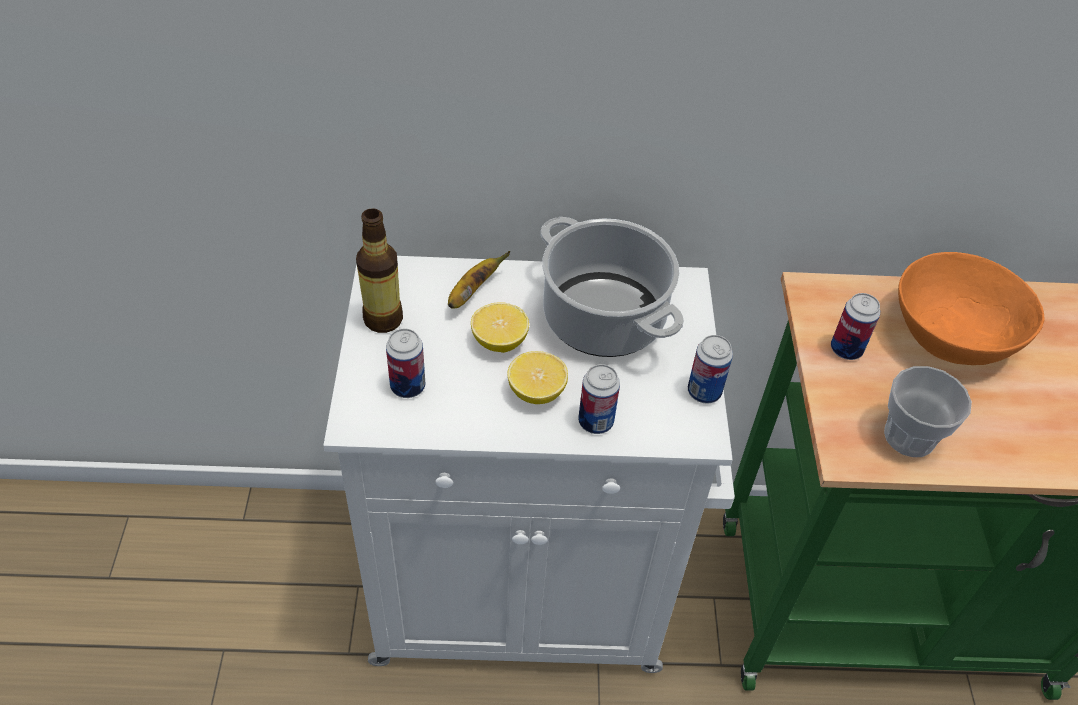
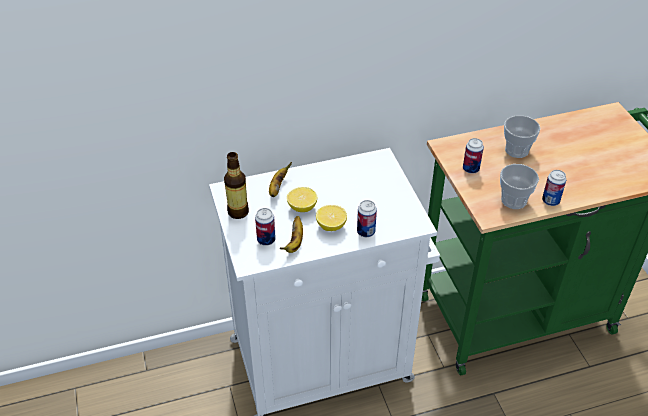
camera: 15 degrees left, 5 degrees down
(456, 406) = (294, 242): none -> banana
(602, 317) = (348, 183): cooking pot -> none
(704, 392) = (411, 205): can -> can (550, 201)
(951, 335) = (516, 150): orange bowl -> cup

